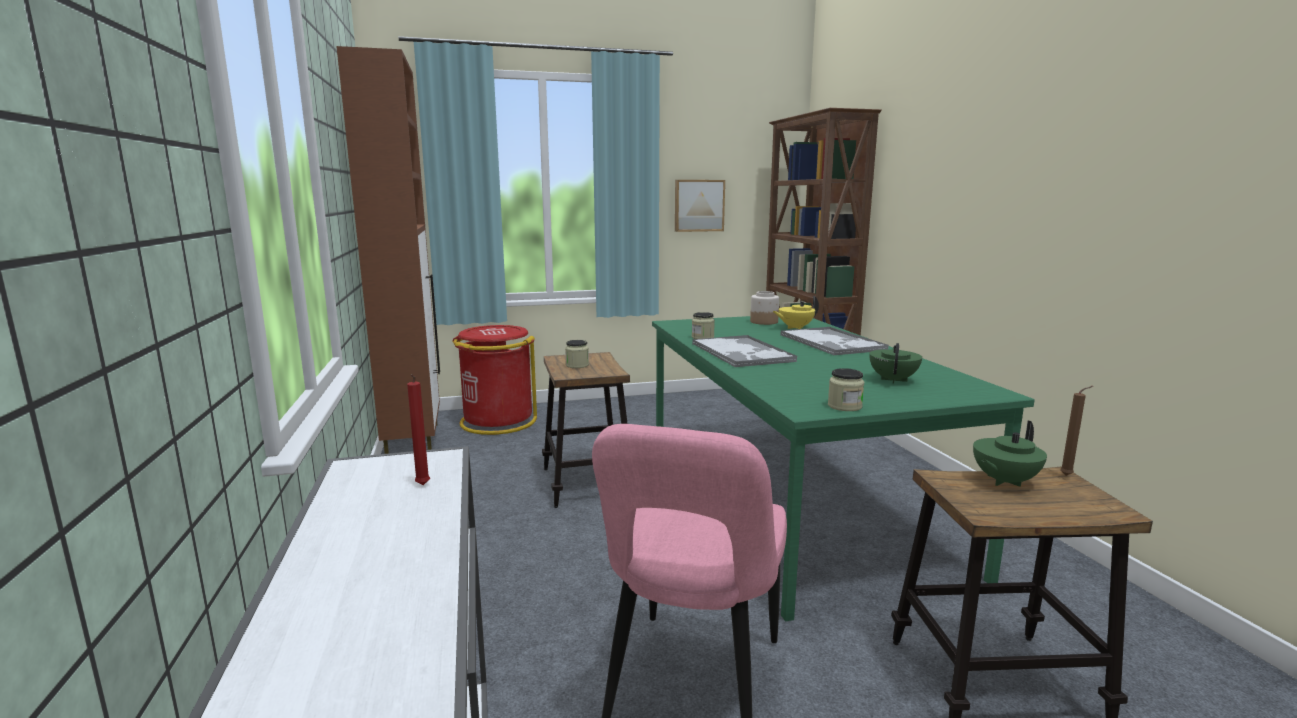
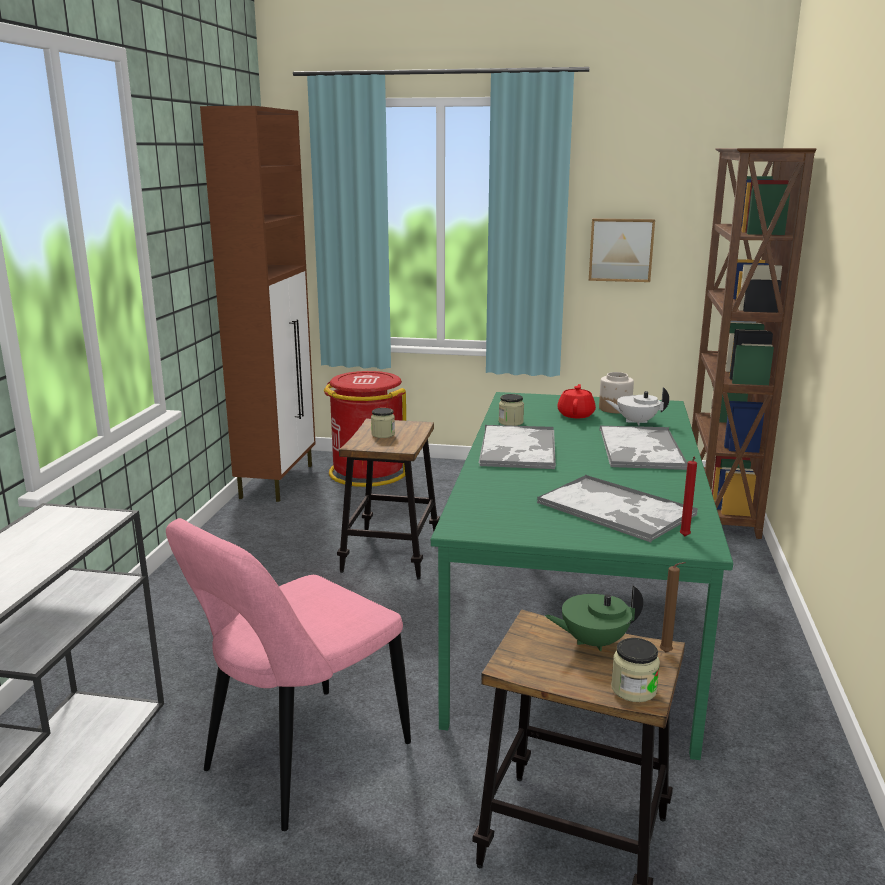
camera: 25 degrees right, 5 degrees up
(422, 486) = (68, 538): red candle -> red candle (684, 537)
(743, 328) = (576, 414): none -> red teapot
(795, 328) = (636, 422): yellow teapot -> white teapot
(844, 406) = (506, 531): jar -> jar (633, 689)
(893, 380) = (616, 509): green teapot -> tray

